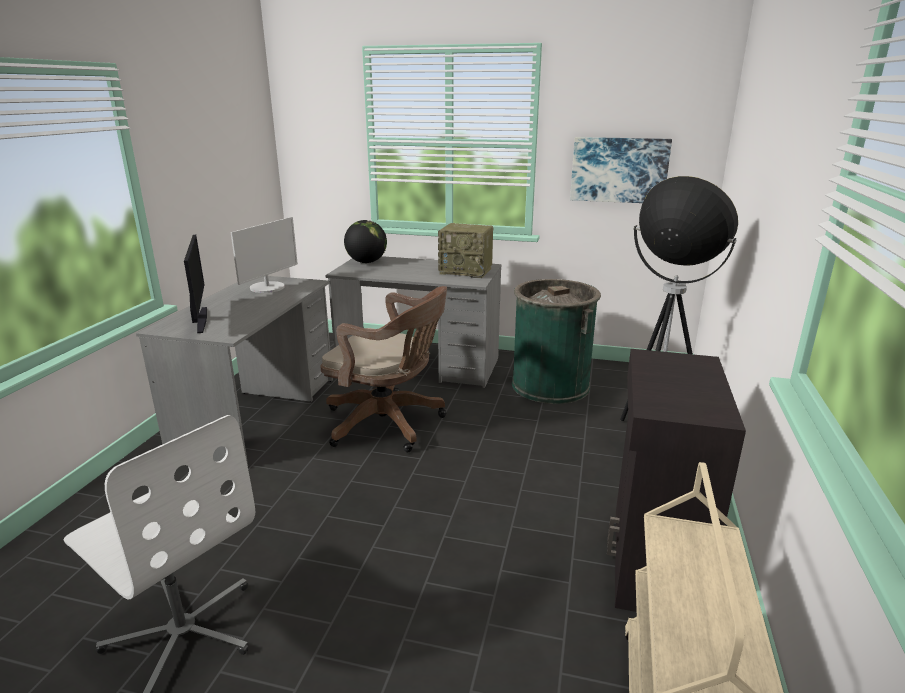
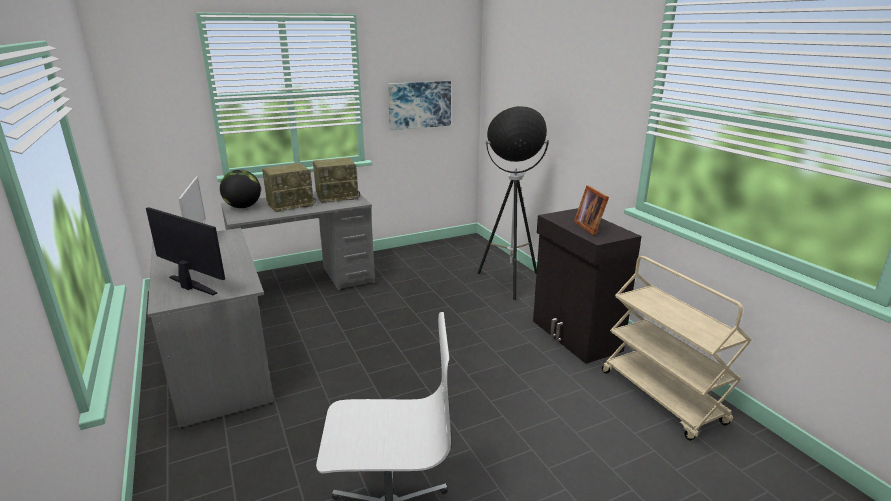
camera: 40 degrees left, 0 degrees up
(389, 424) = (341, 329): brown office chair -> none
(409, 269) = (291, 204): none -> radio
(550, 385) = (413, 267): green trash can -> none
(678, 389) = (590, 227): none -> picture frame

